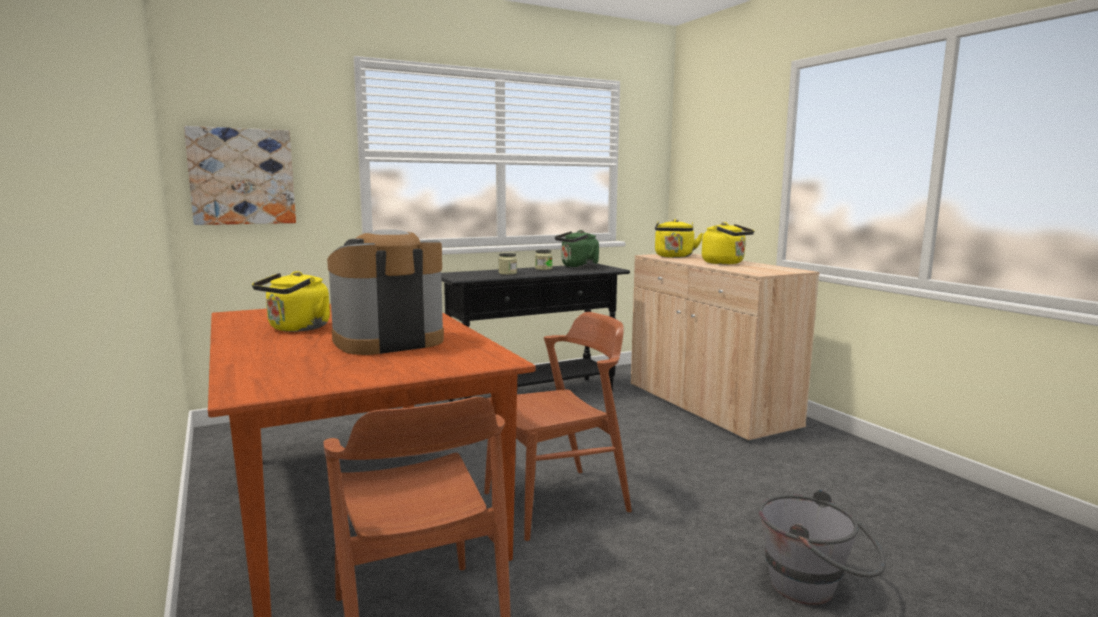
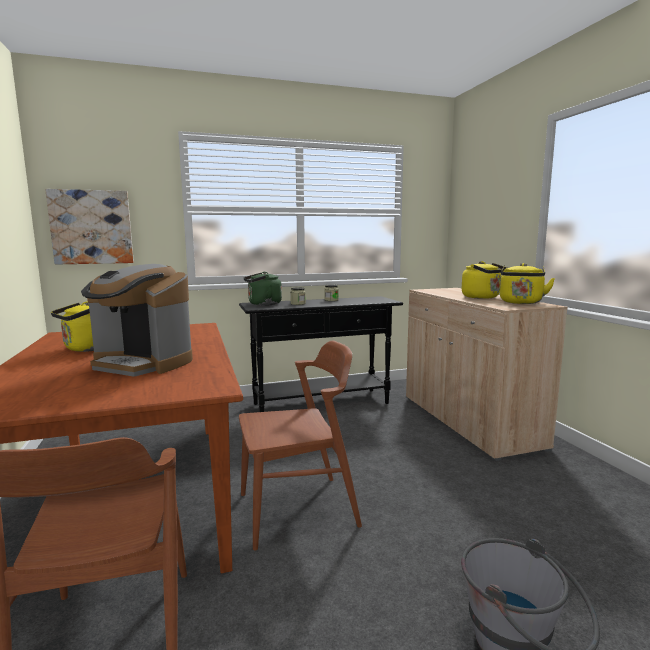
camera: 10 degrees right, 0 degrees up
(388, 341) = (143, 364): coffee machine -> coffee machine turned 135 degrees counterclockwise
(577, 267) = (361, 299): green kettle -> green kettle (263, 304)
(674, 256) = (441, 291): yellow kettle -> yellow kettle (521, 302)

